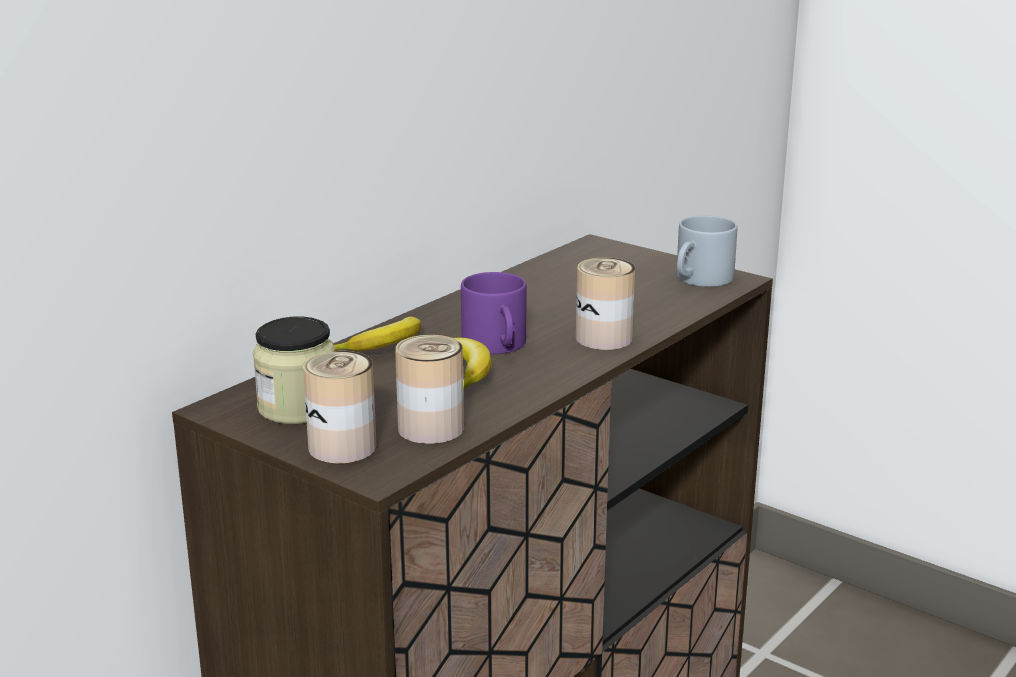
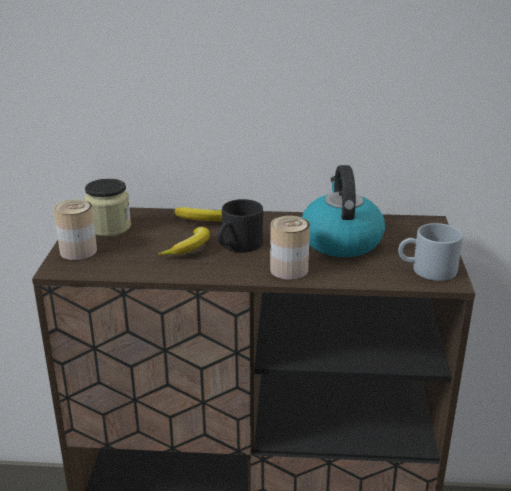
camera: 55 degrees right, 5 degrees up
(431, 428) = (119, 263): can -> none
(498, 346) = (238, 246): purple mug -> black mug
(572, 294) = (340, 241): none -> kettle

